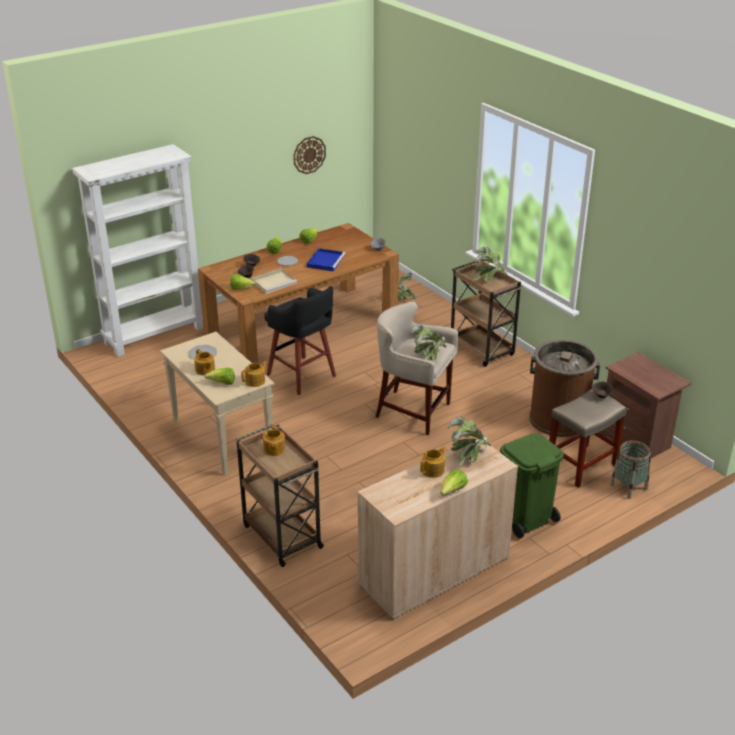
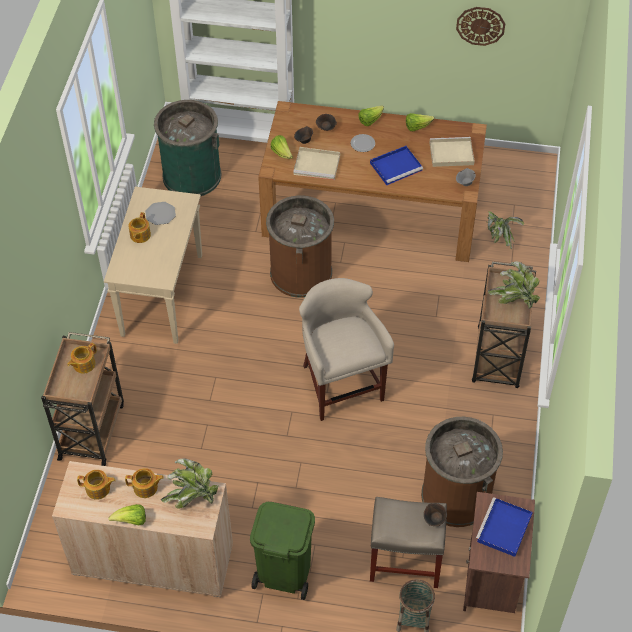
camera: 45 degrees right, 20 degrees up
(149, 370) = (192, 175): none -> green trash can
(222, 383) = (135, 261): lettuce -> none
(255, 381) = (161, 277): teapot -> teapot (98, 489)
(302, 376) = (301, 273): black stool -> brown trash can
(348, 242) = (450, 154): none -> beige tray
(429, 356) = (340, 353): potted plant -> none
(646, 372) = (504, 529): none -> blue tray

